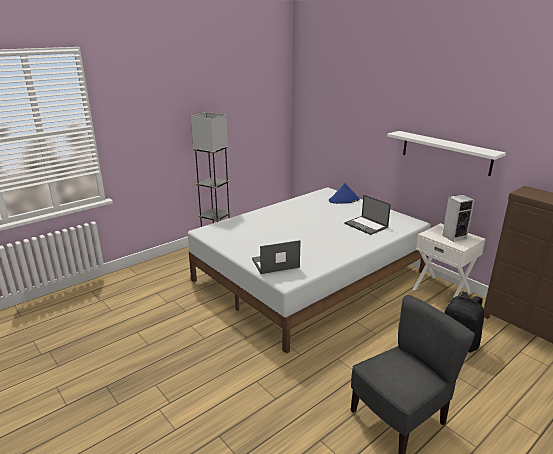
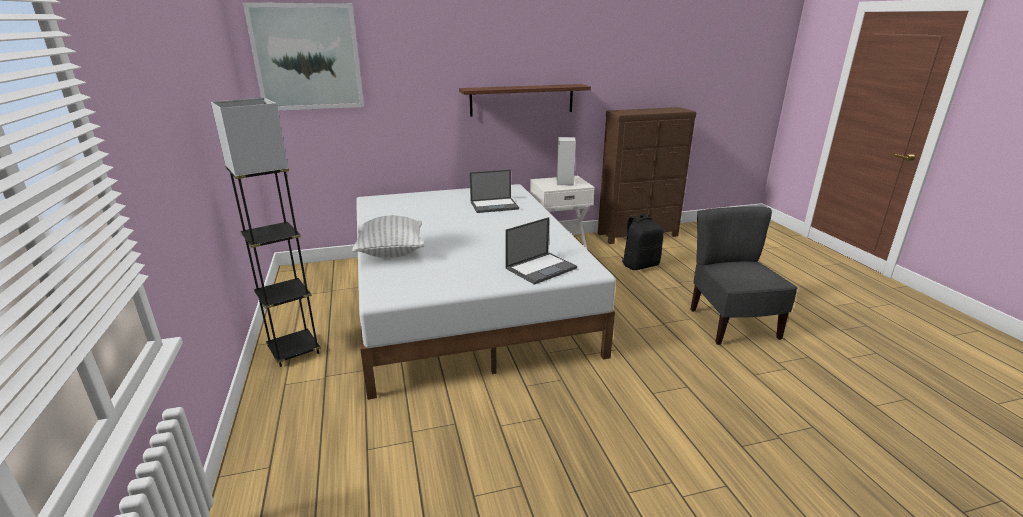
camera: 65 degrees left, 0 degrees up
(256, 218) = (391, 252): none -> white pillow
(275, 263) = (541, 268): laptop -> laptop turned 135 degrees counterclockwise
(320, 92) = (307, 57): none -> picture
(344, 200) = (412, 198): blue hat -> none
(445, 152) = (522, 100): white shelf -> brown shelf

